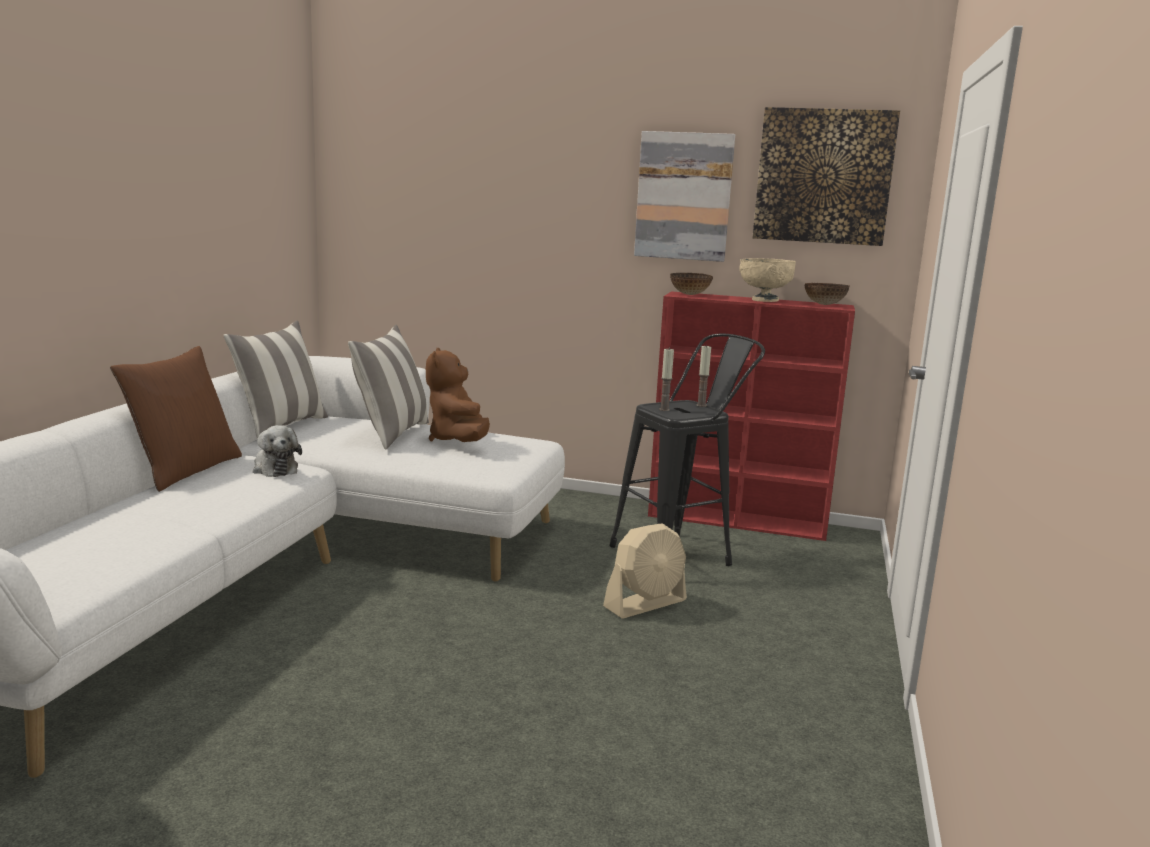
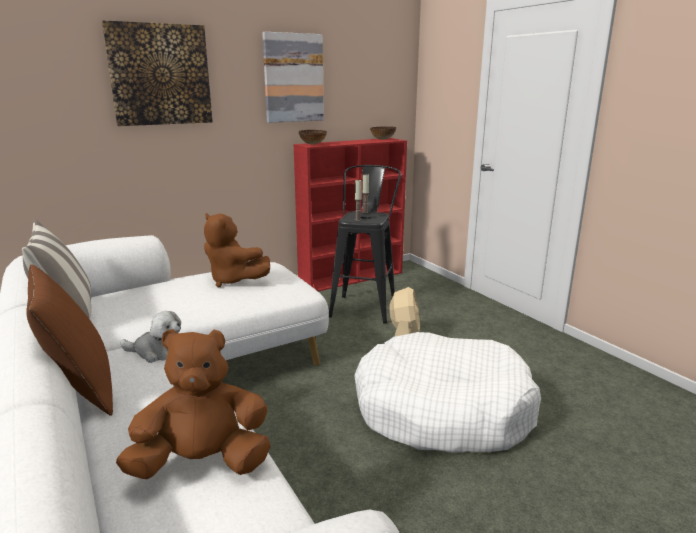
camera: 45 degrees left, 5 degrees up
(125, 539) = (203, 463): none -> brown plush toy
(391, 434) = (180, 293): pillow -> none
(518, 682) = (442, 410): none -> white dog bed
(764, 300) = (354, 141): beige bowl -> none
(823, 176) = (369, 61): picture -> picture (160, 75)

